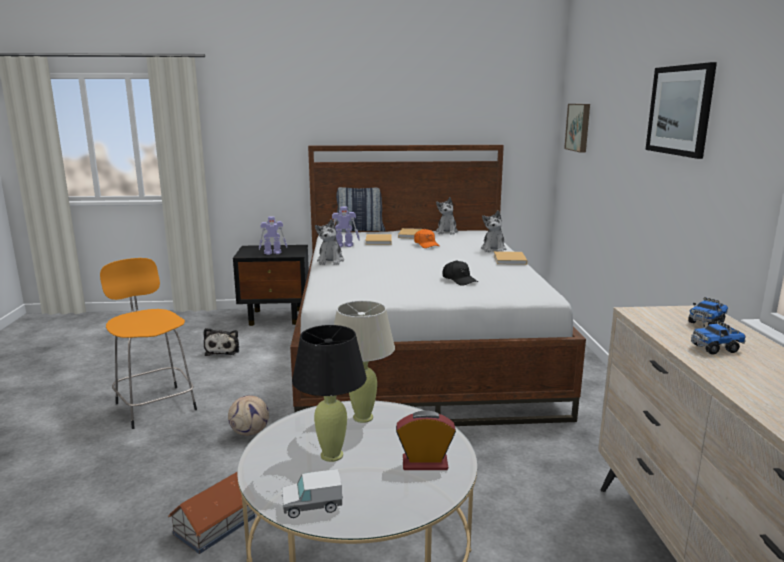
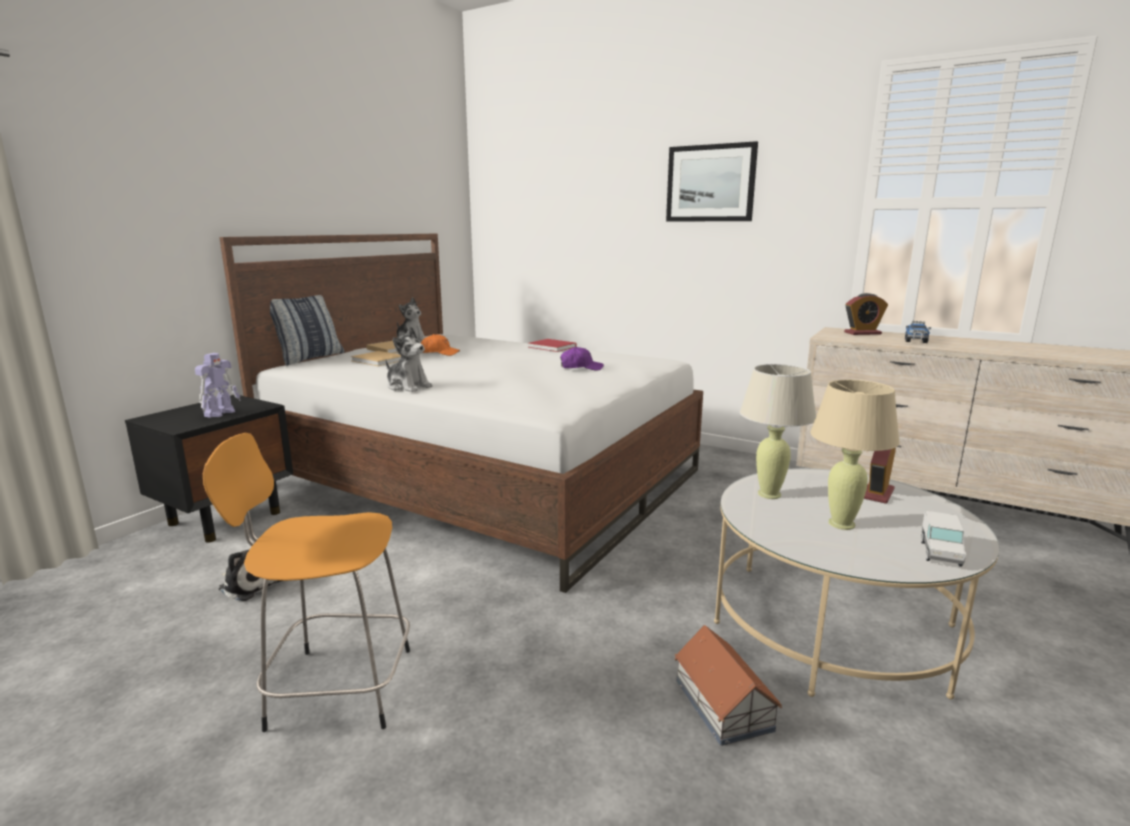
camera: 55 degrees left, 0 degrees up
(250, 432) = (531, 623): football -> none
(331, 455) = (841, 524): black table lamp -> beige table lamp
(344, 246) = (360, 372): toy robot -> none
(459, 280) = (581, 367): black cap -> purple cap
(493, 249) = (508, 344): plush toy -> none
(510, 260) = (553, 347): beige book -> red book
(579, 127) = (522, 211): picture -> none
(706, 322) = (862, 333): toy truck -> alarm clock

